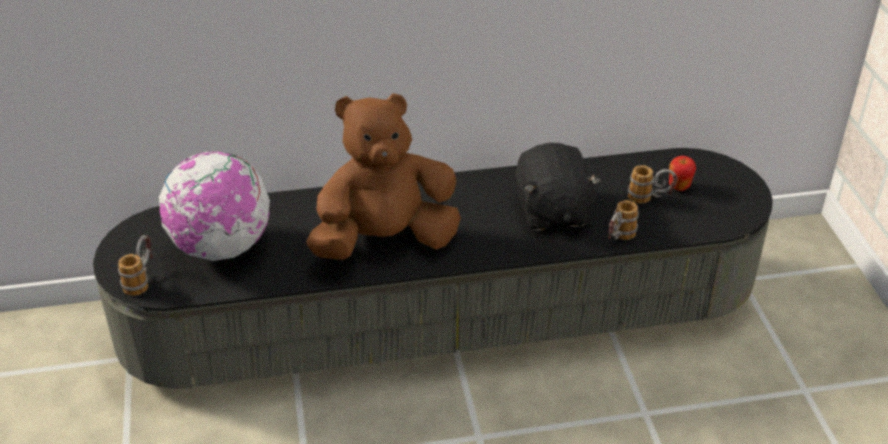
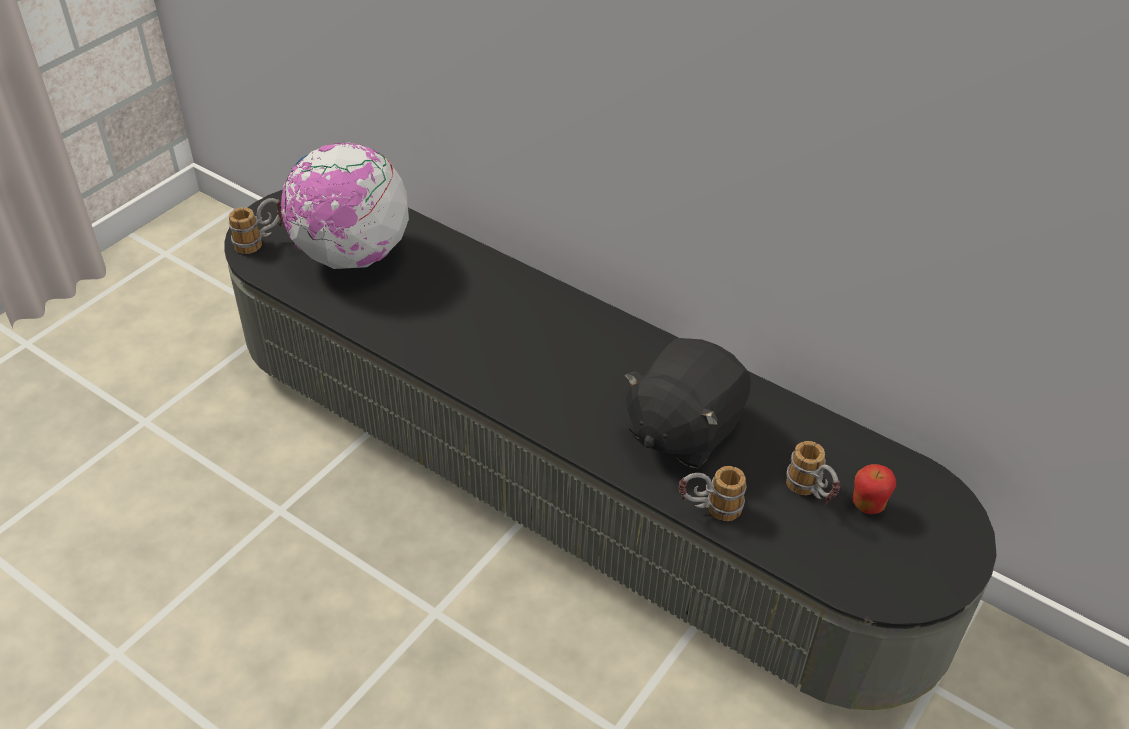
camera: 45 degrees right, 5 degrees up
(384, 241) = (484, 344): brown plush toy -> none

